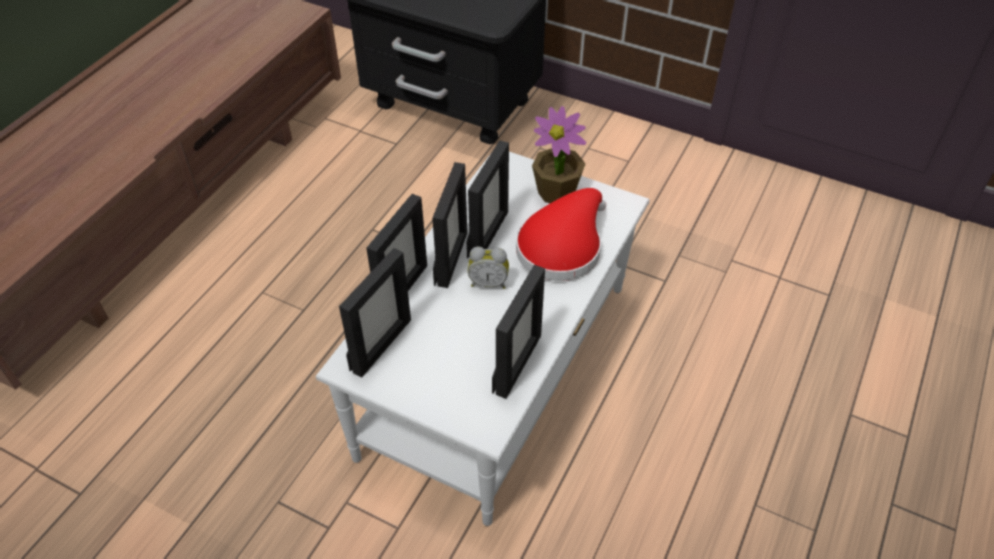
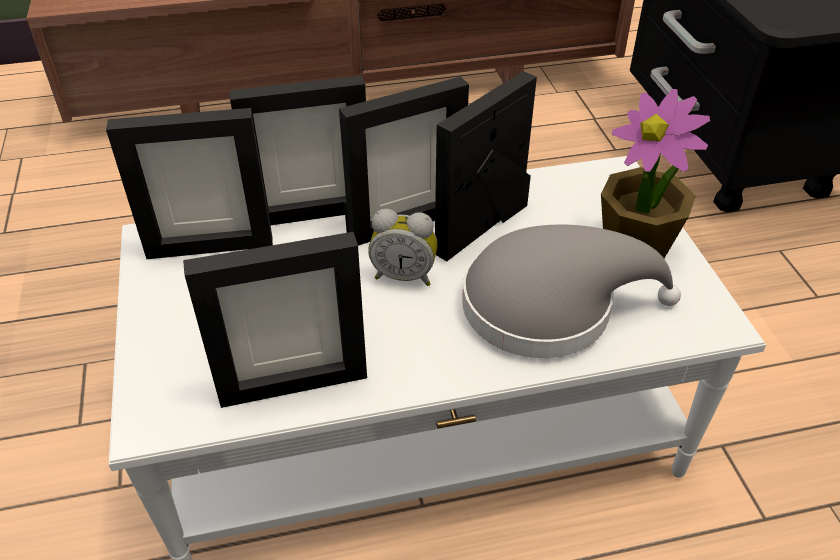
camera: 50 degrees right, 5 degrees down
(488, 234) = (482, 229): picture frame -> picture frame turned 150 degrees clockwise
(488, 282) = (404, 275): alarm clock -> alarm clock turned 45 degrees counterclockwise
(562, 246) = (550, 306): red hat -> grey hat

